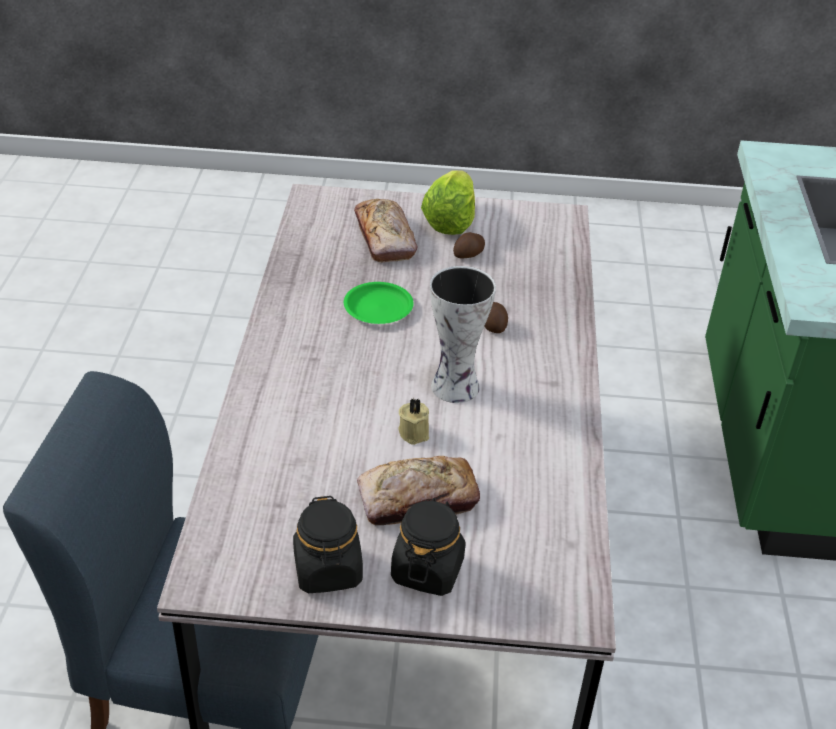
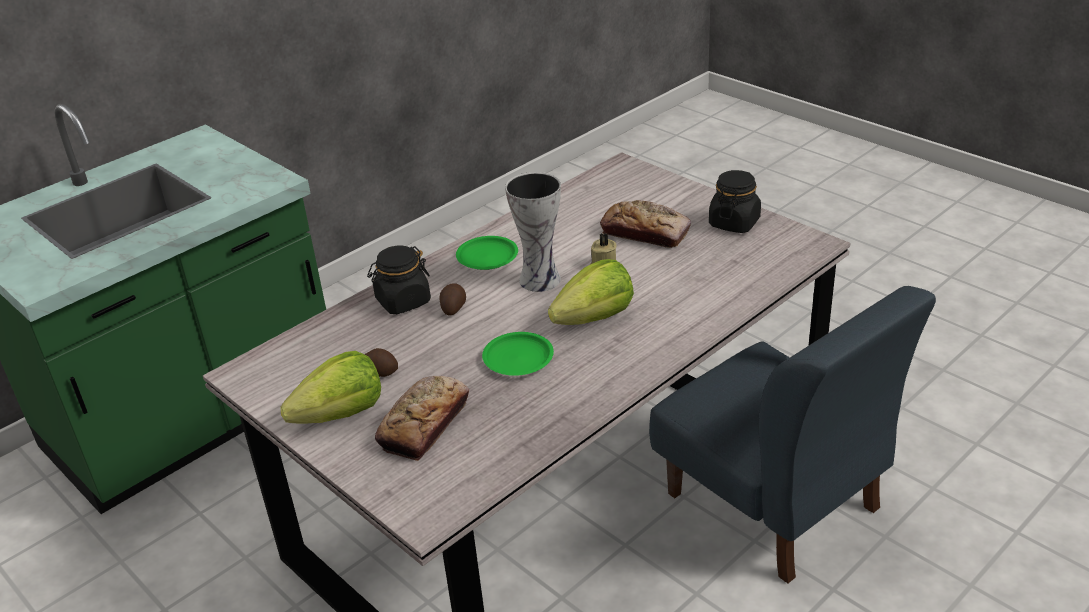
camera: 135 degrees left, 5 degrees down
(356, 370) = (595, 318): none -> lettuce
(427, 569) = (677, 204): black jar -> black jar (403, 301)
(538, 388) = (487, 257): none -> green plate

